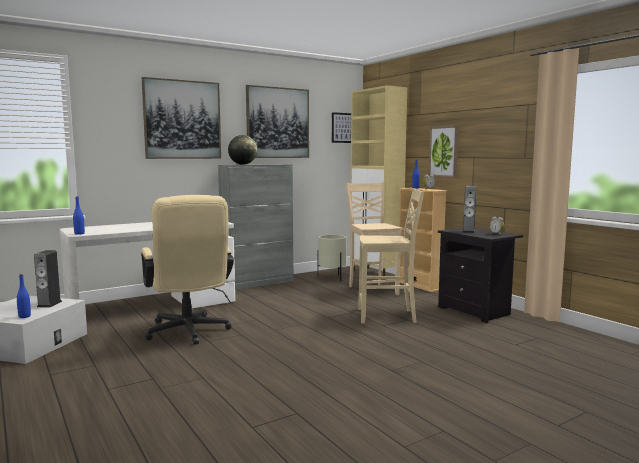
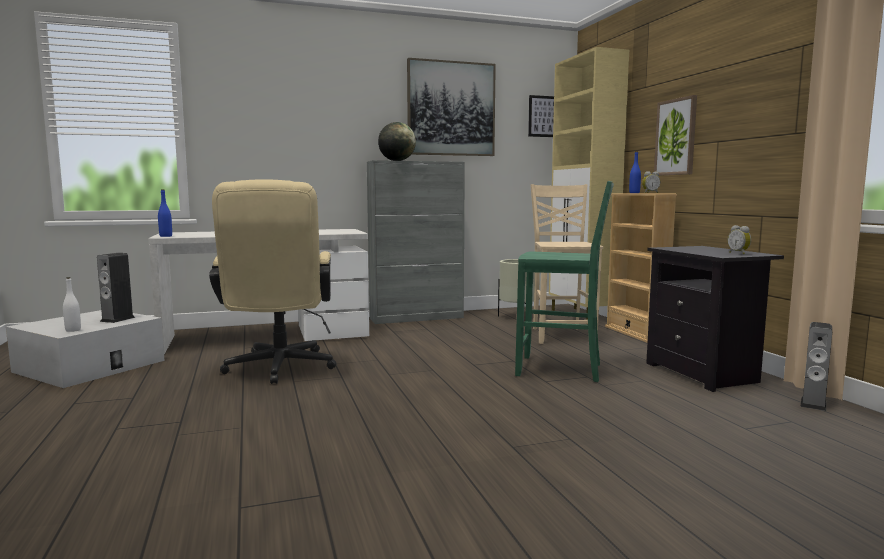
camera: 15 degrees right, 0 degrees up
(24, 316) = (73, 330): blue bottle -> white bottle
(182, 120) = (321, 103): picture -> none
(388, 316) = (561, 370): beige chair -> green chair
(468, 231) = (695, 249): speaker -> speaker (813, 404)

